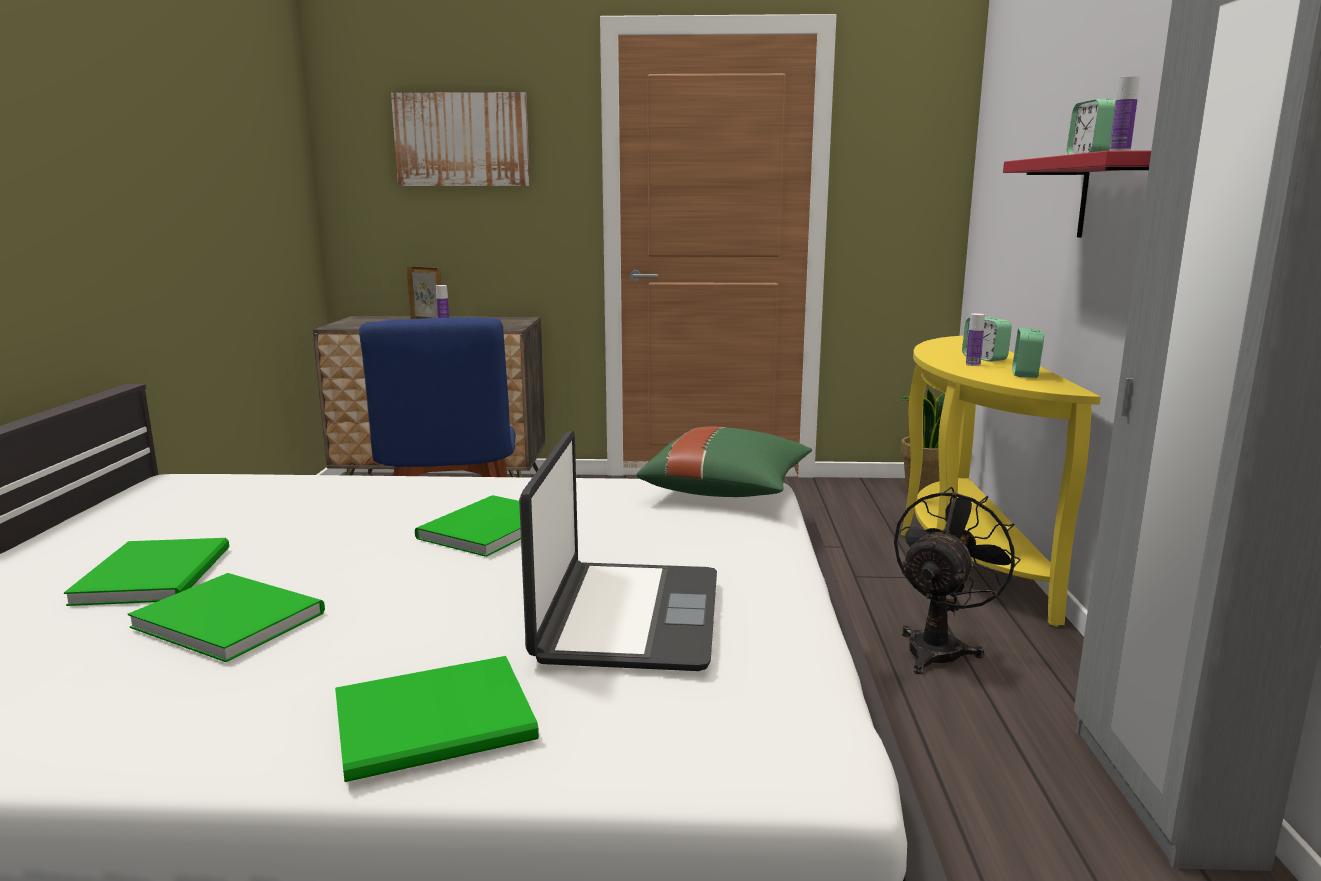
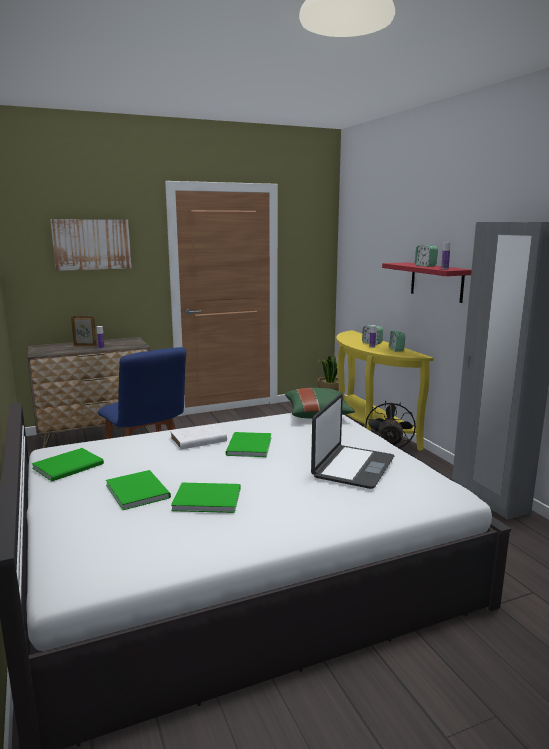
camera: 25 degrees left, 0 degrees up
(414, 501) = (197, 440): none -> white book
(441, 723) = (342, 511): green book -> green book (70, 466)
(627, 617) = (352, 467): laptop -> laptop turned 45 degrees clockwise

